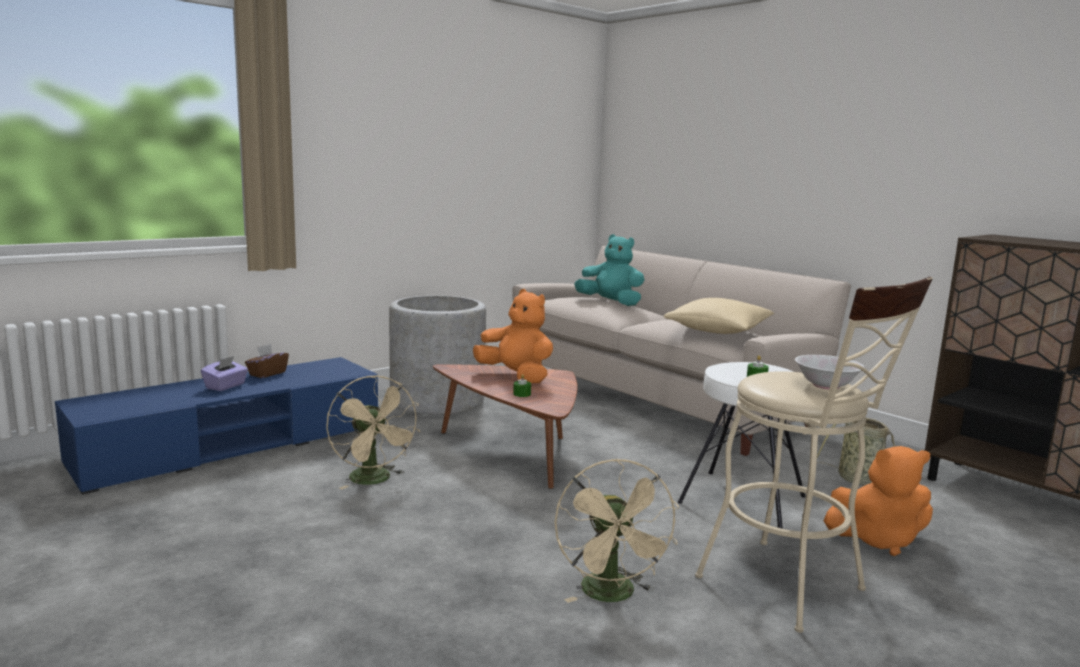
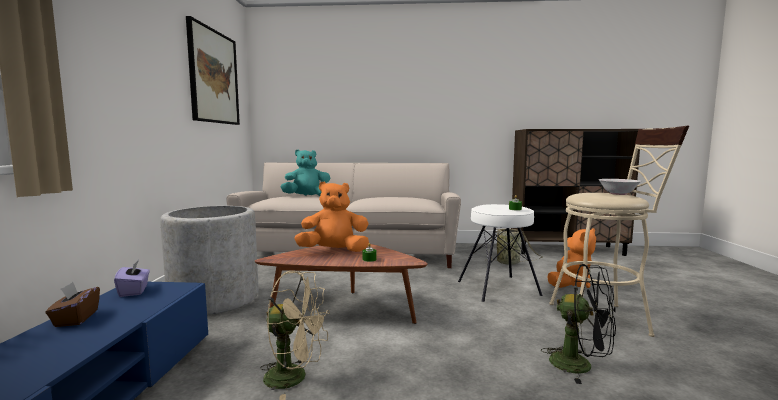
camera: 45 degrees left, 5 degrees down
(226, 386) = (45, 349): purple tissue box -> purple tissue box (134, 291)
(522, 135) = (213, 77): none -> picture
(612, 595) = (580, 366): beige fan -> black fan
(718, 331) = (407, 198): beige pillow -> none

